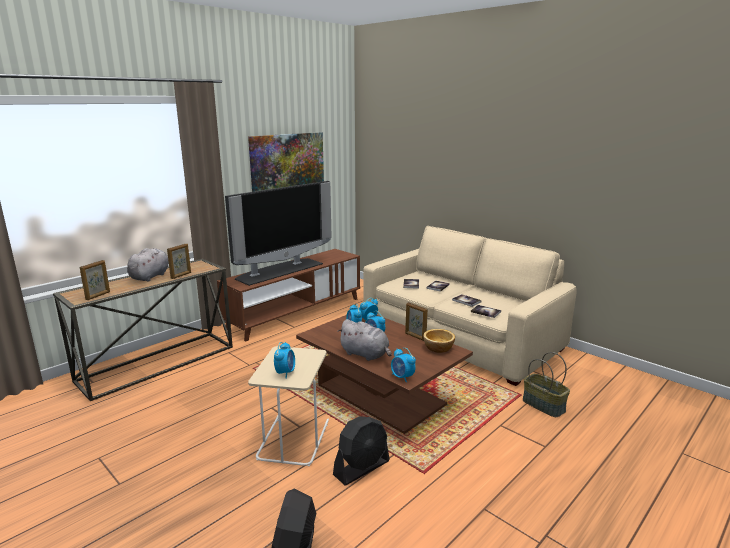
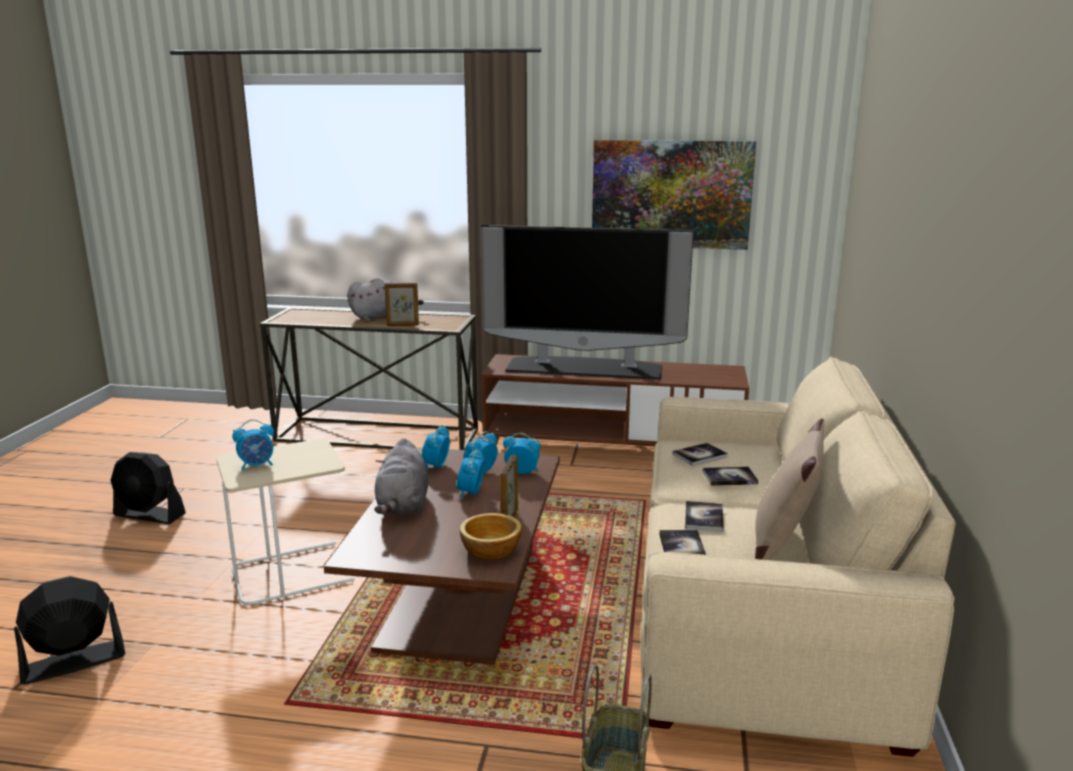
camera: 55 degrees right, 0 degrees up
(98, 296) = (301, 320): picture frame -> none
(362, 468) = (264, 646): black fan -> black fan (149, 515)
(402, 377) = (357, 550): alarm clock -> alarm clock (436, 466)
(497, 297) = (783, 542): none -> beige pillow

